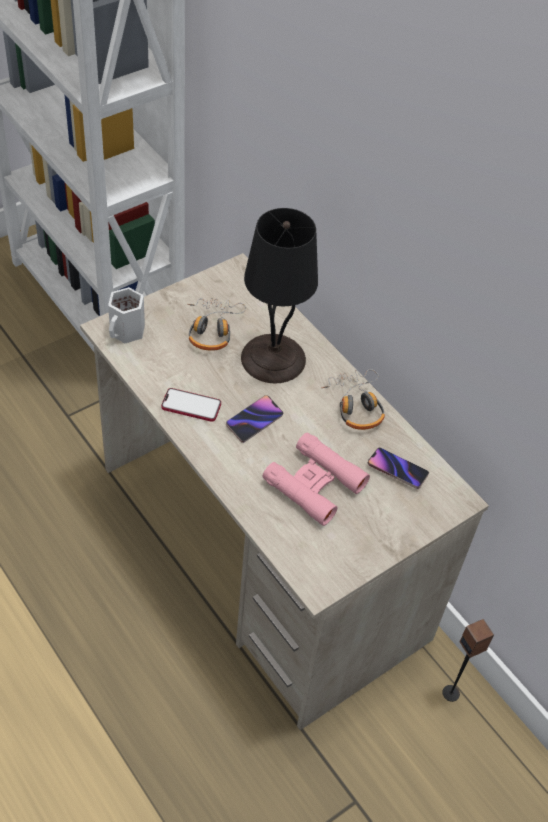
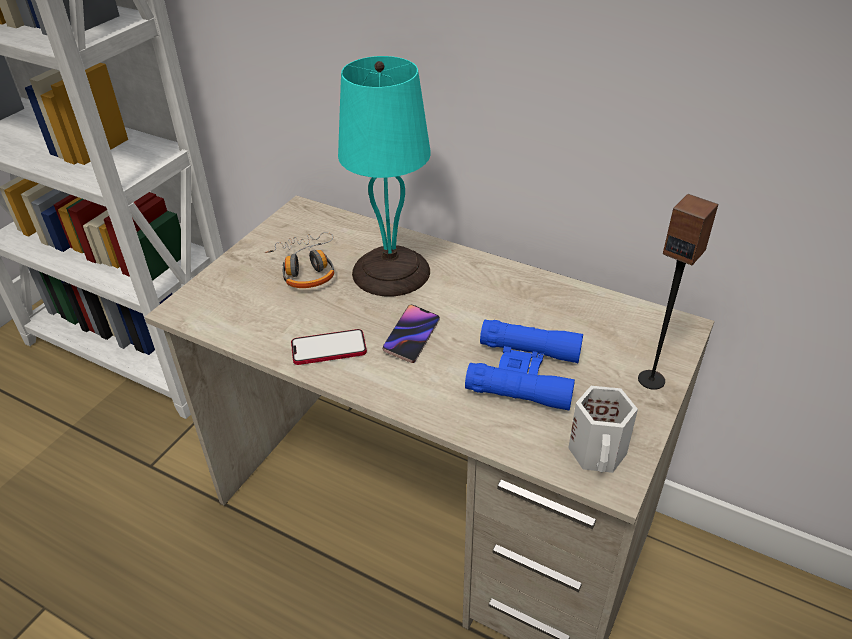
camera: 20 degrees left, 10 degrees down
(127, 331) = (207, 303): white mug -> white mug (599, 453)
(273, 359) = (391, 273): black table lamp -> turquoise table lamp
(314, 484) = (524, 372): pink binoculars -> blue binoculars
(356, 405) = (509, 282): headphones -> none
(397, 470) = (599, 324): phone -> none
(451, 693) = (704, 568): speaker -> speaker (651, 379)

